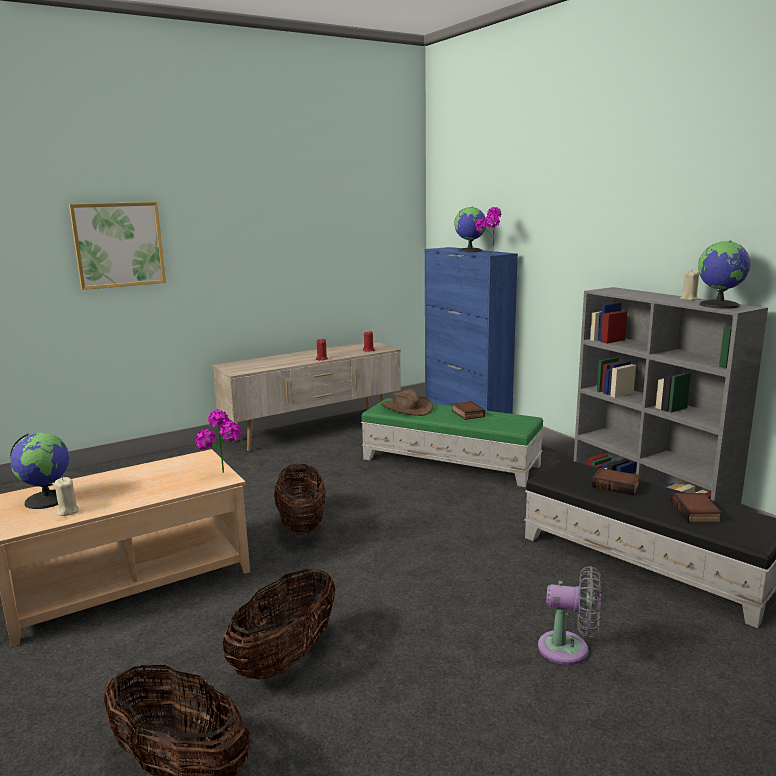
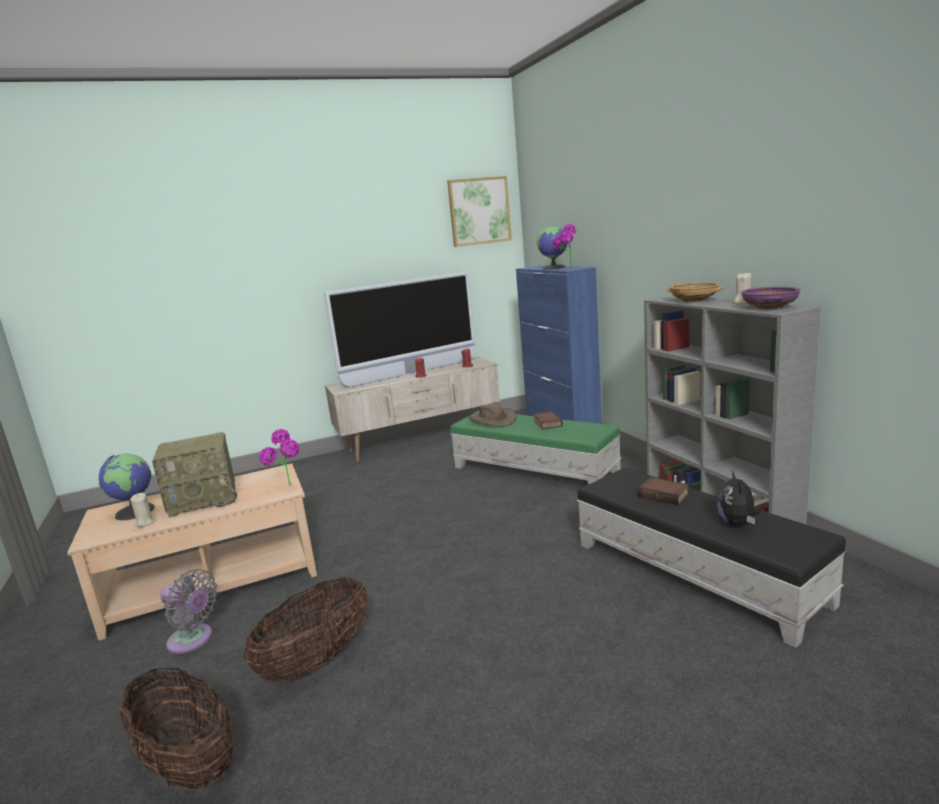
camera: 10 degrees right, 0 degrees up
(118, 245) = (234, 284): picture -> picture (479, 211)
(128, 487) = (205, 500): none -> radio
(301, 524) = (378, 531): basket -> none
(309, 355) = (411, 373): none -> television
(569, 649) = (586, 663): grey fan -> grey fan (193, 640)
(637, 294) = (694, 300): none -> beige bowl
(696, 513) = (738, 524): book -> plush toy
(720, 305) = (769, 307): globe -> purple bowl

